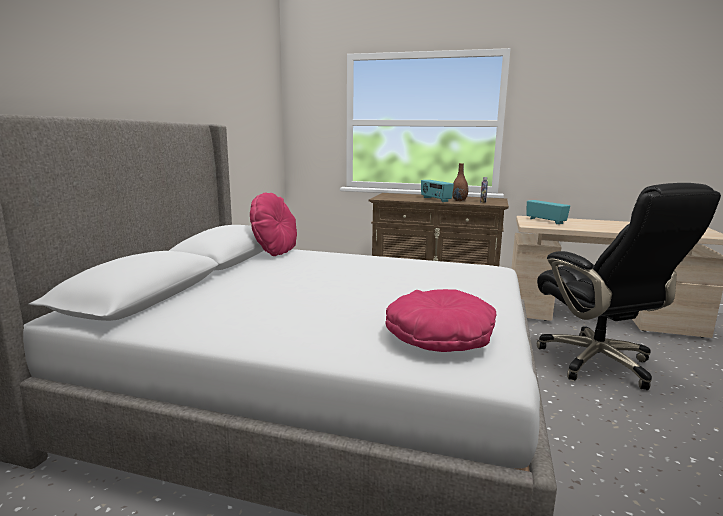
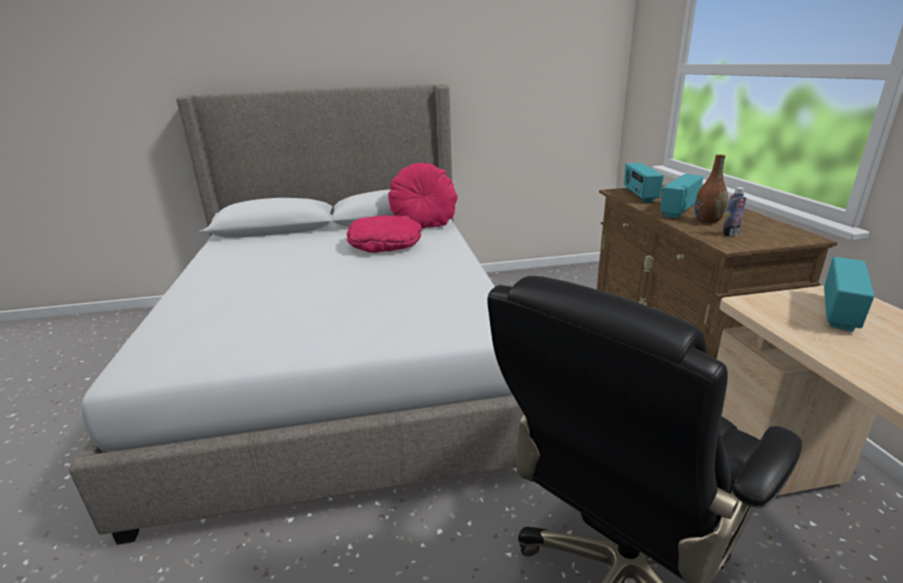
camera: 65 degrees right, 10 degrees up
(396, 198) = (639, 196): none -> radio
(438, 335) = (210, 331): pink pillow -> pink pillow (385, 244)

